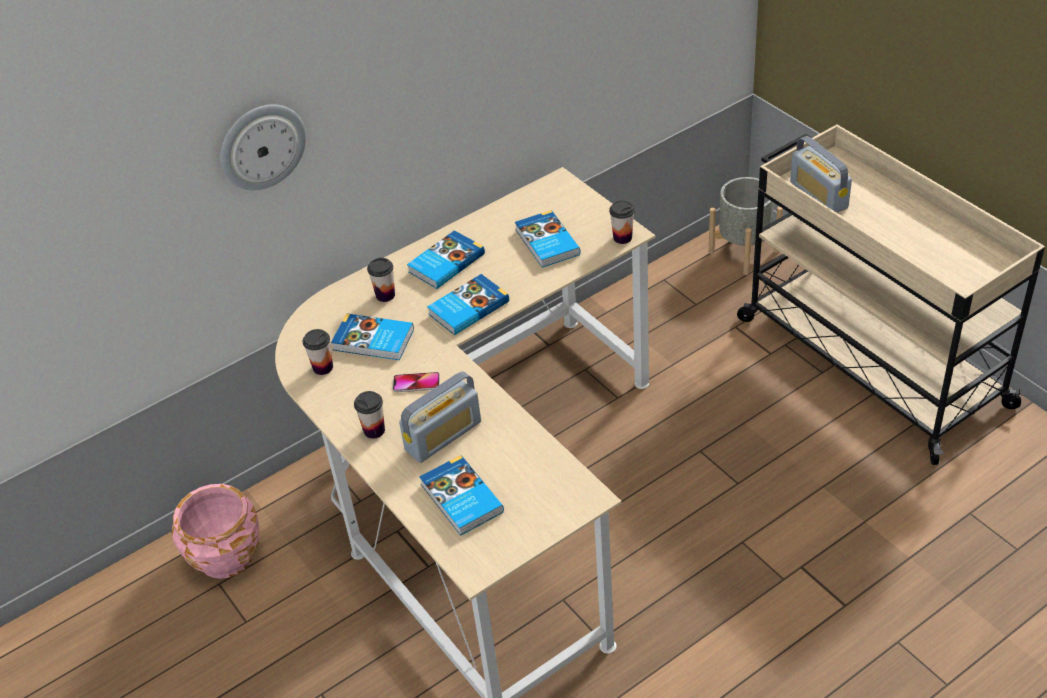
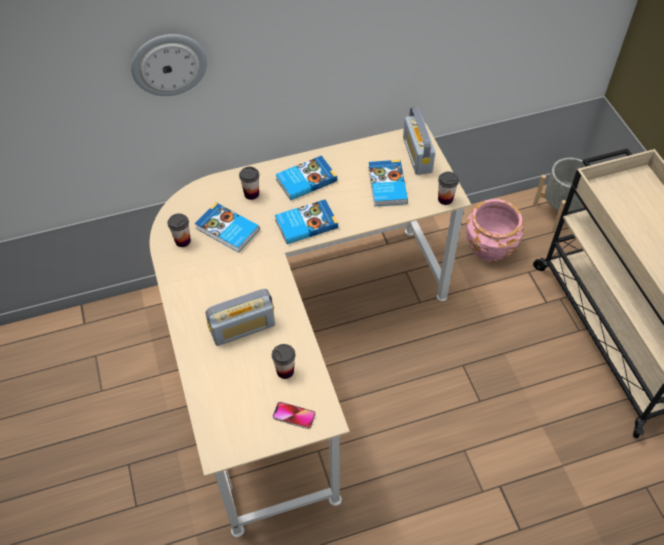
camera: 15 degrees right, 10 degrees up
(225, 556) = (107, 336): pink planter -> pink planter (489, 247)
(374, 430) = (196, 306): cup -> cup (285, 371)
(416, 383) = (242, 276): phone -> phone (294, 415)
(460, 499) = (232, 387): book -> none
(818, 195) = (616, 205): radio -> radio (417, 155)

